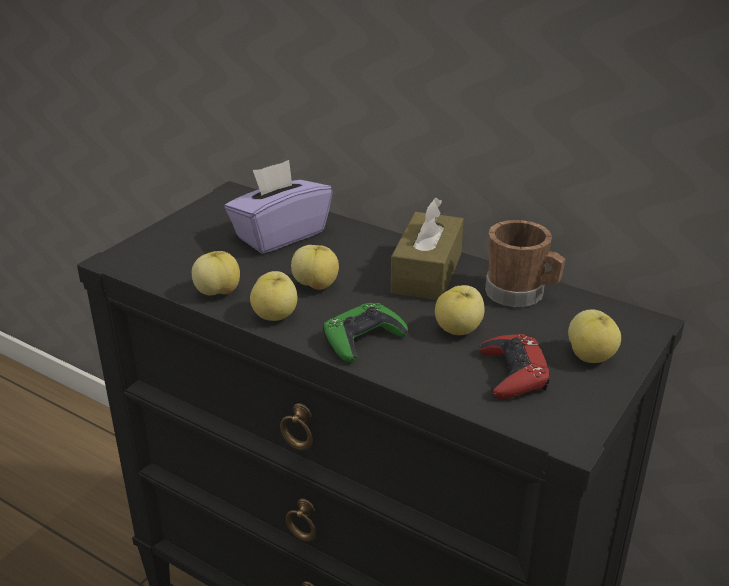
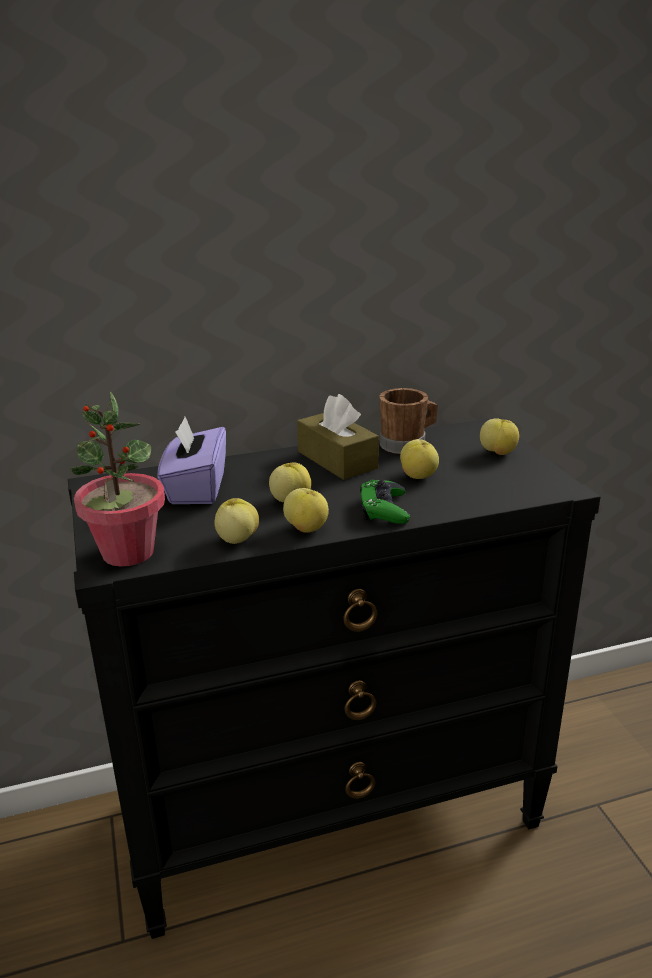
camera: 50 degrees left, 5 degrees down
(145, 258) = (127, 553): none -> potted plant
(513, 374) = (487, 479): red game controller -> none

